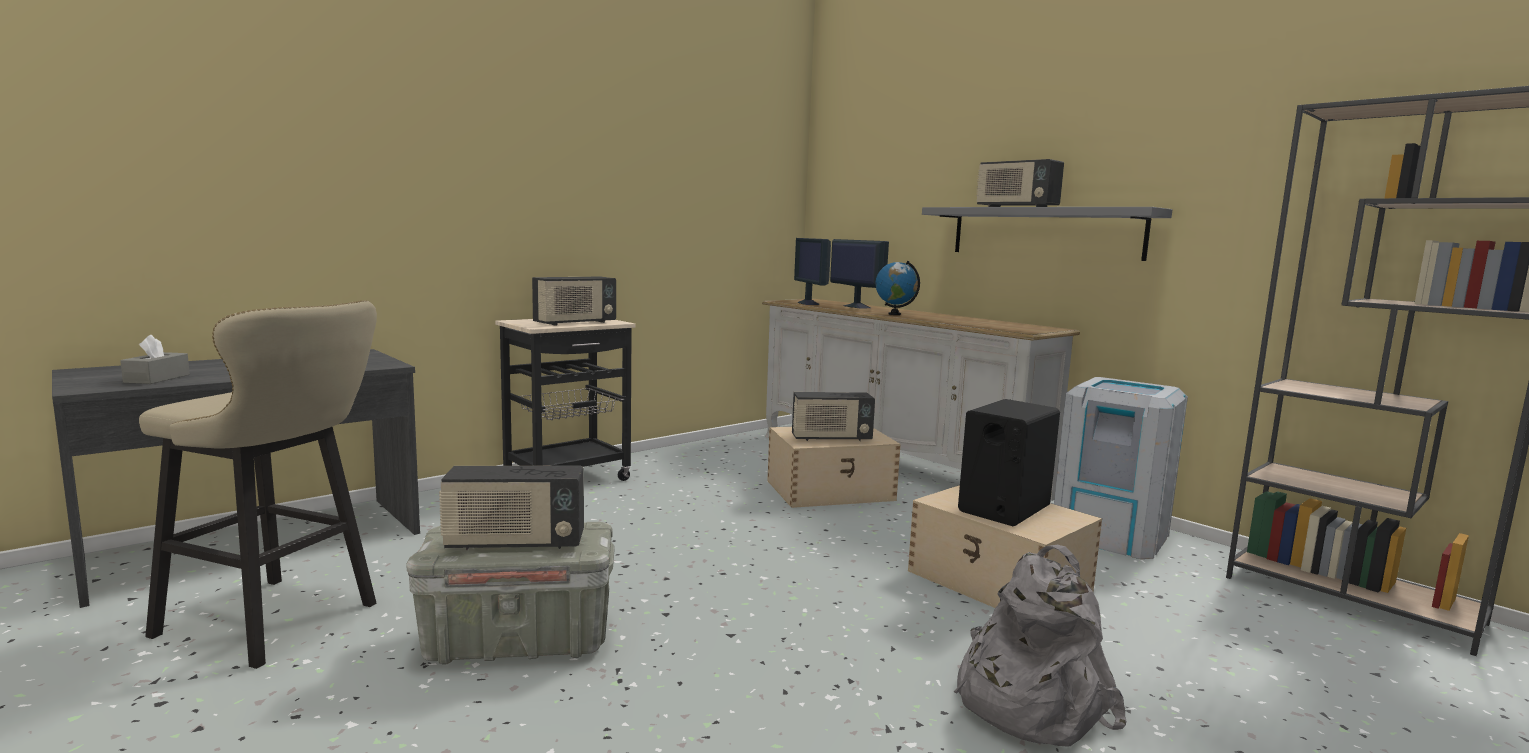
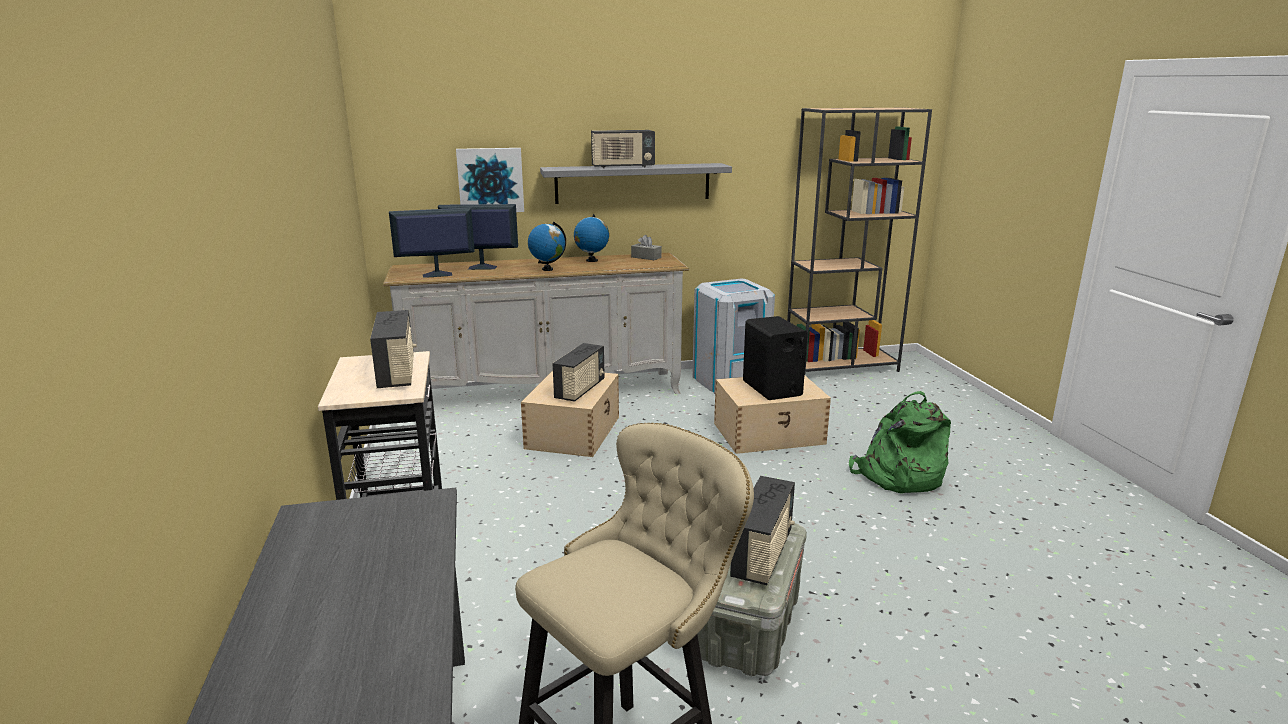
camera: 60 degrees left, 10 degrees up
(157, 378) = (379, 663): grey tissue box -> grey tissue box (646, 257)
(808, 303) = (436, 275): monitor -> monitor turned 150 degrees clockwise
(900, 222) = (490, 180): none -> picture
(961, 318) = (591, 260): none -> globe
(1026, 700) = (897, 476): grey backpack -> green backpack

